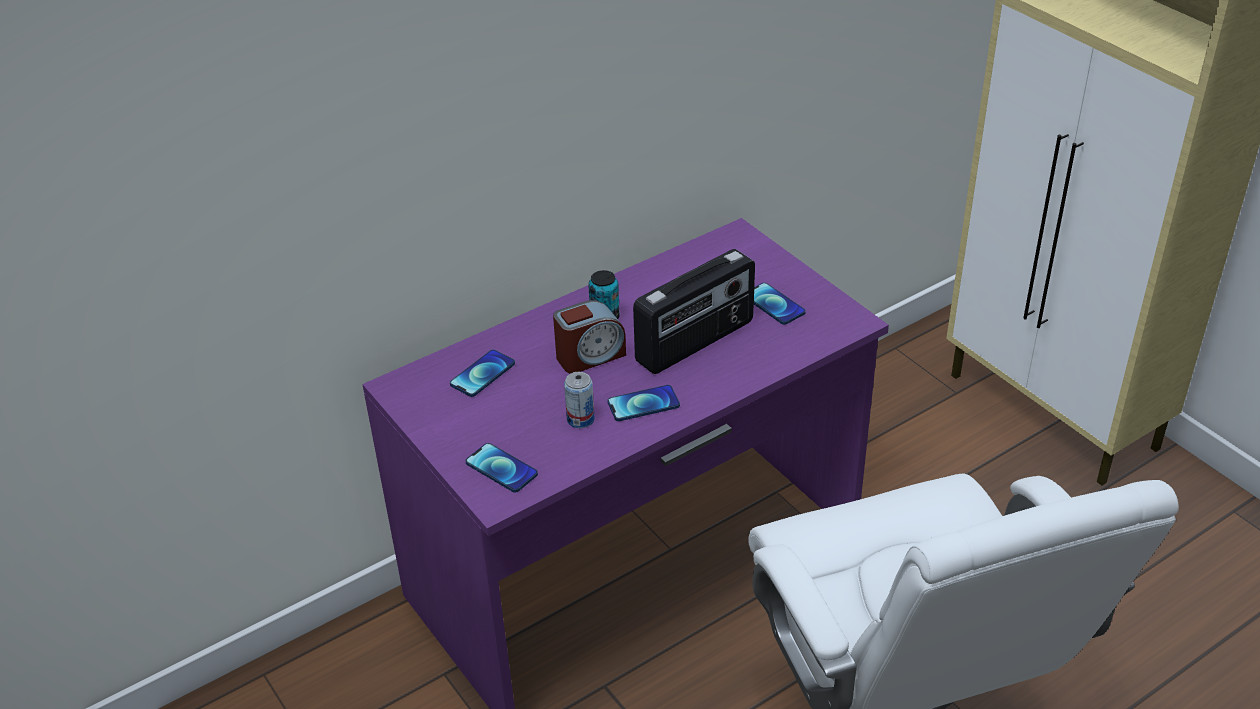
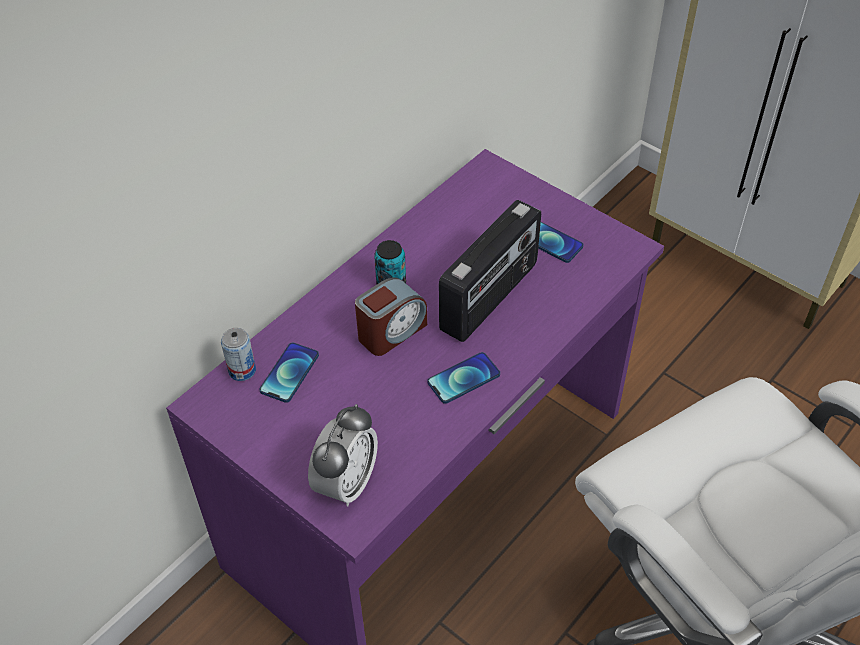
camera: 15 degrees left, 10 degrees up
(501, 469) = (346, 483): phone -> alarm clock
(580, 419) = (407, 408): can -> can (242, 370)

